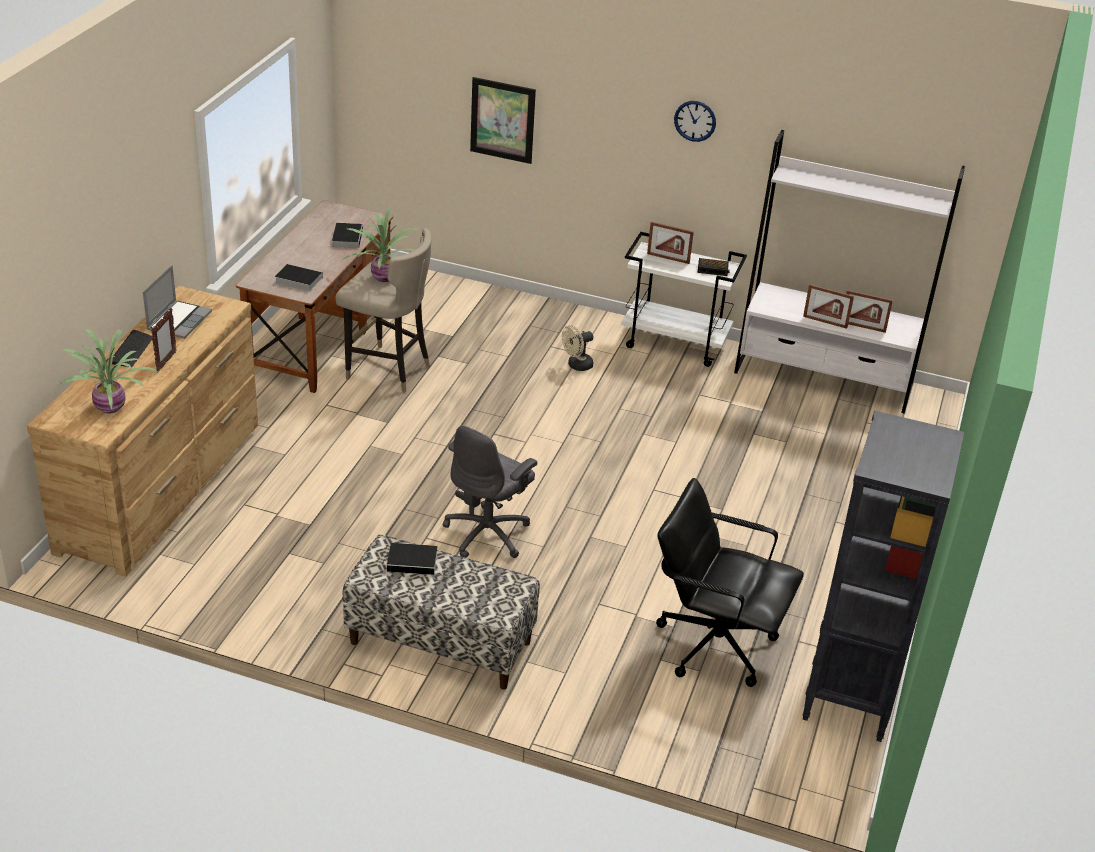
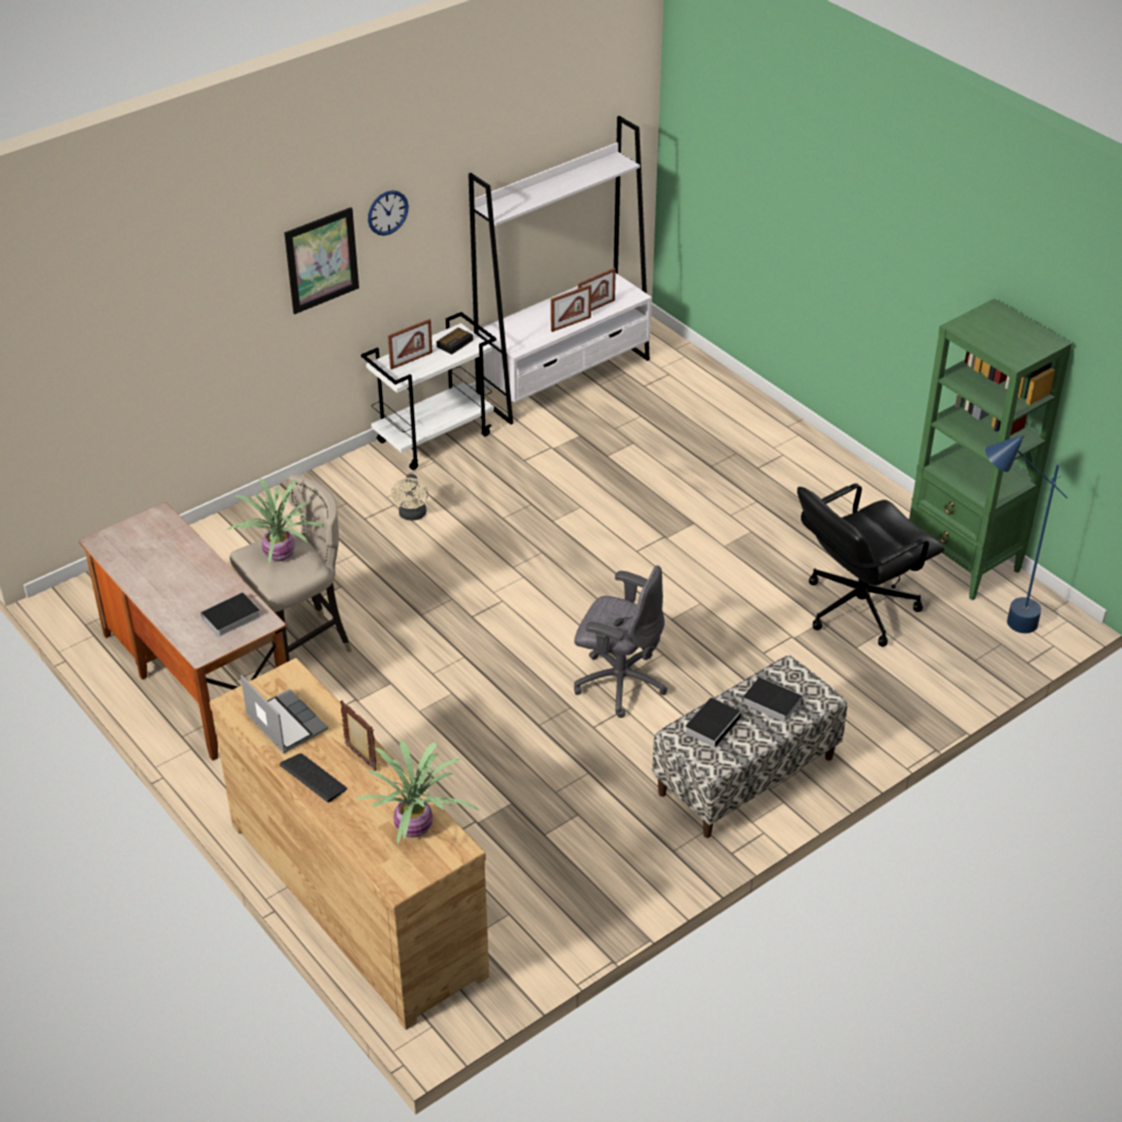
camera: 55 degrees left, 5 degrees up
(347, 237) = (178, 551): book -> book (770, 702)
(488, 534) = (619, 682): grey office chair -> grey office chair turned 45 degrees counterclockwise
(502, 120) = (194, 330): picture -> picture (321, 260)
(789, 746) = (996, 621): none -> blue floor lamp
(850, 696) = (963, 563): black bookcase -> green bookcase

